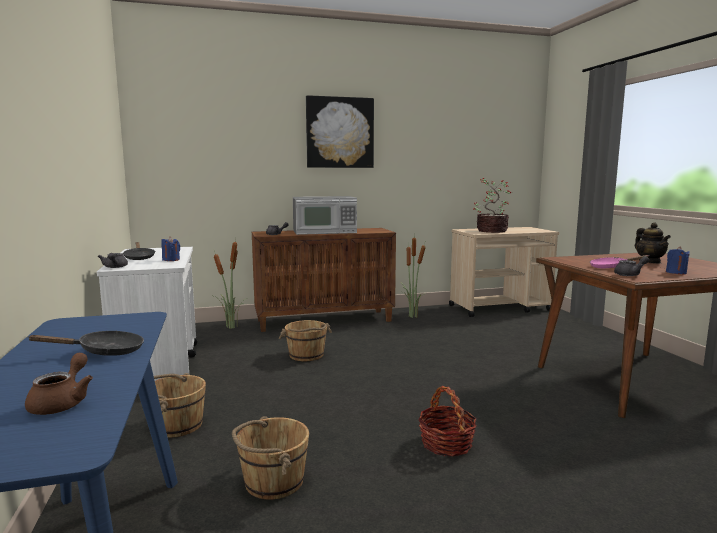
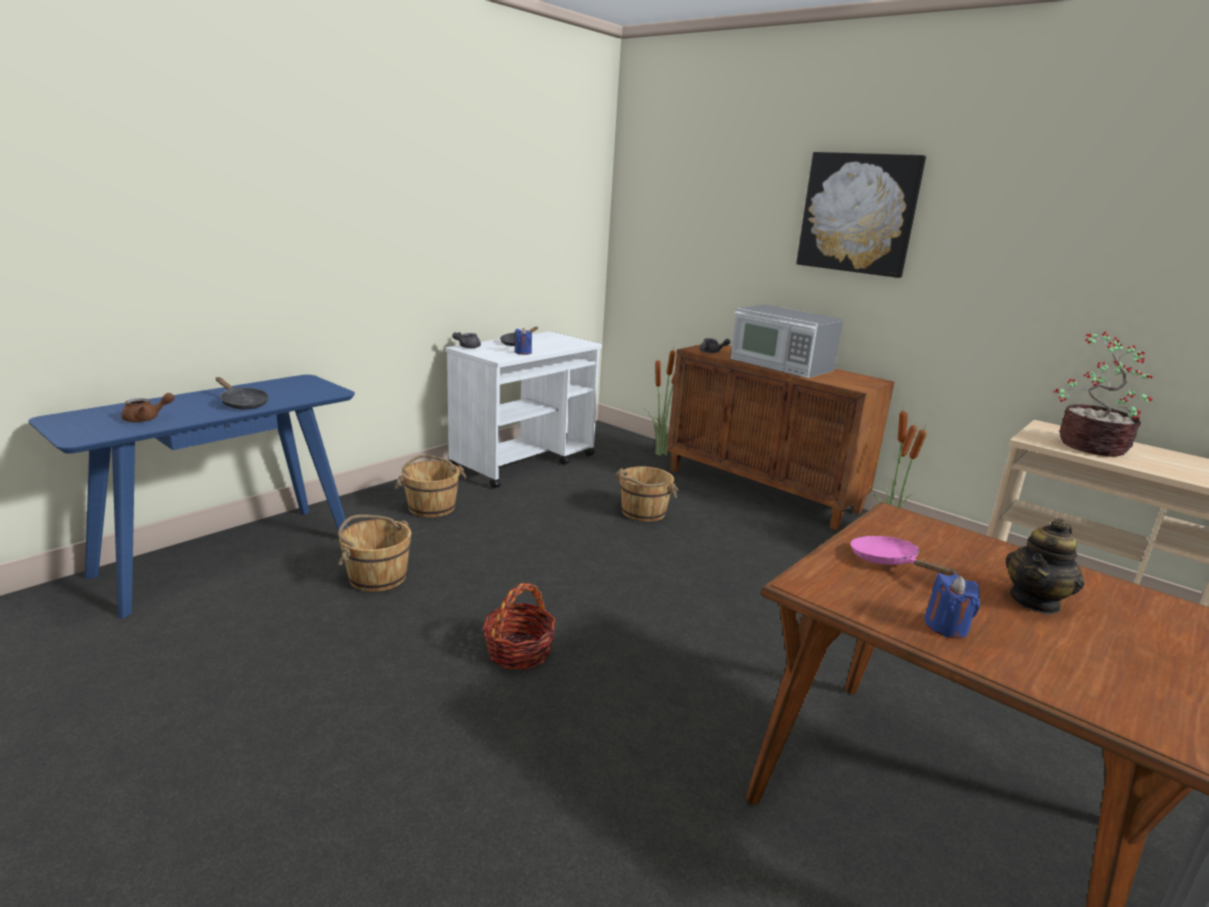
camera: 55 degrees right, 10 degrees up
(630, 275) = (839, 580): grey teapot -> none

